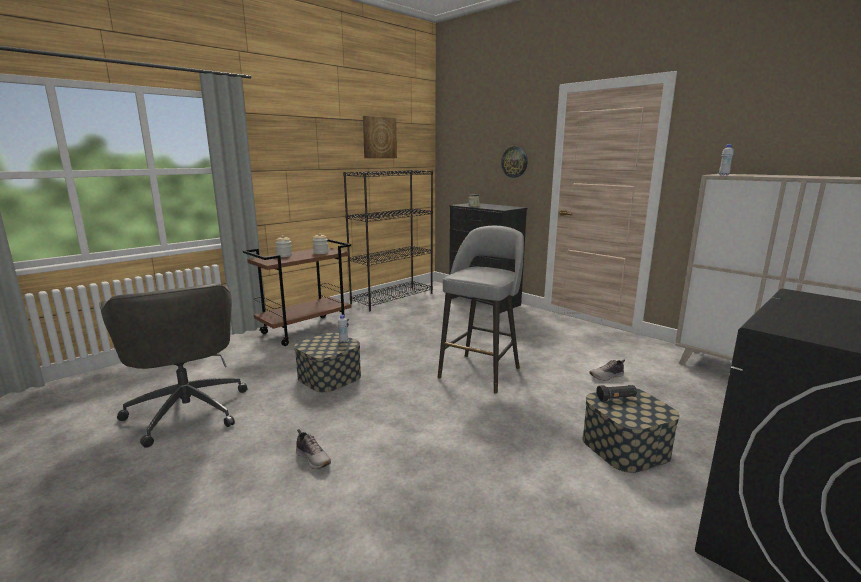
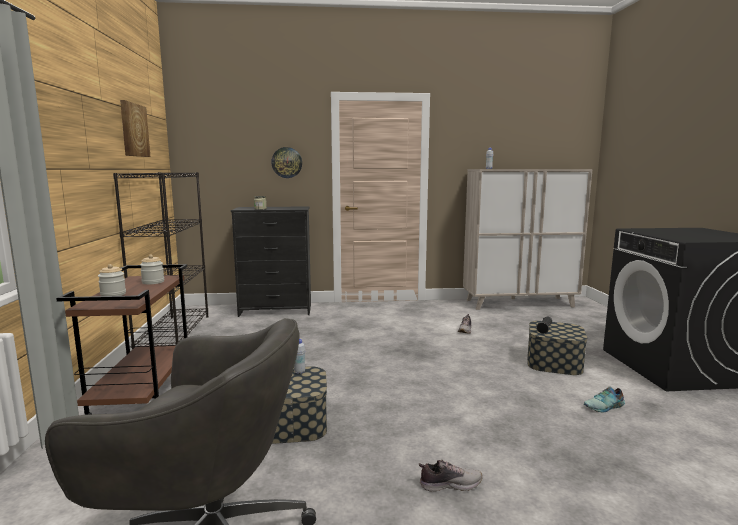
camera: 50 degrees left, 5 degrees down
(481, 372) = (398, 359): grey stool -> none
(562, 508) = (605, 407): none -> shoe

